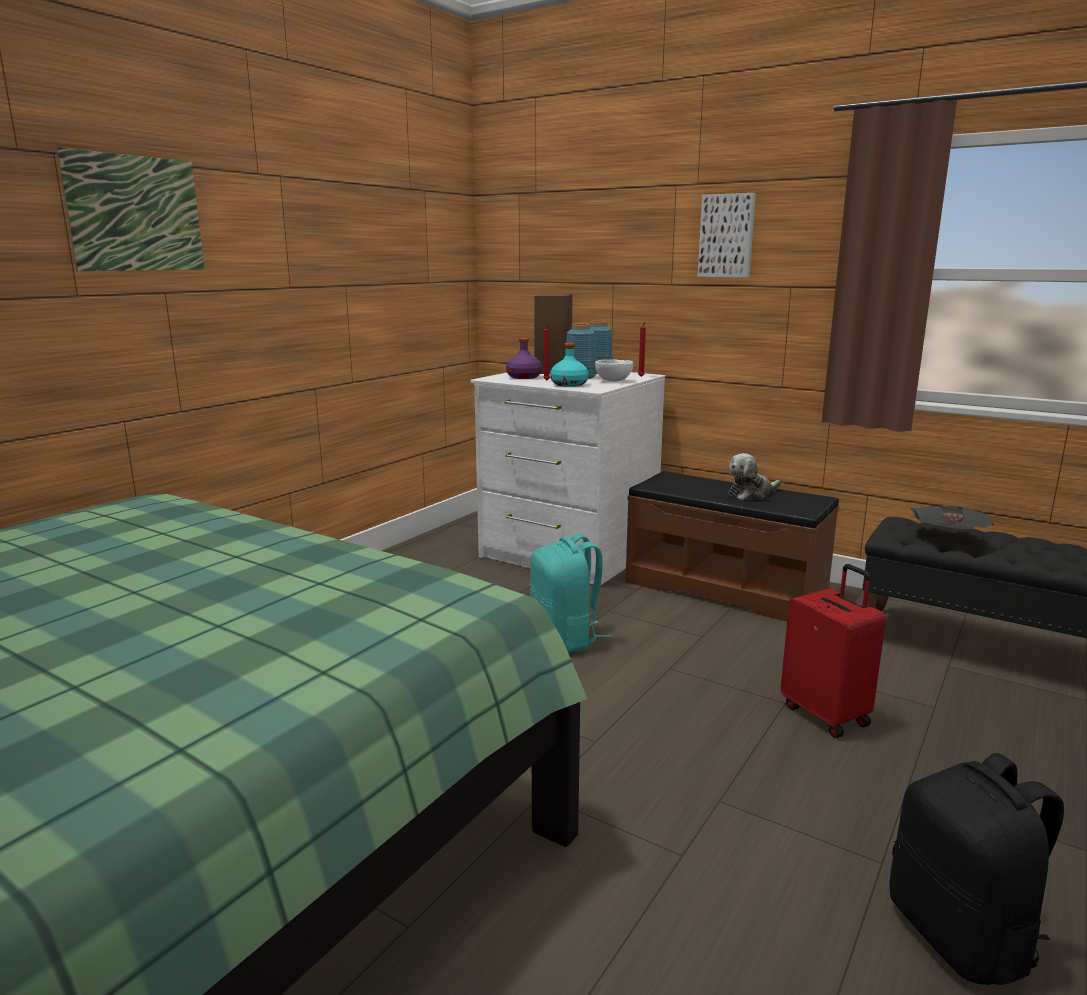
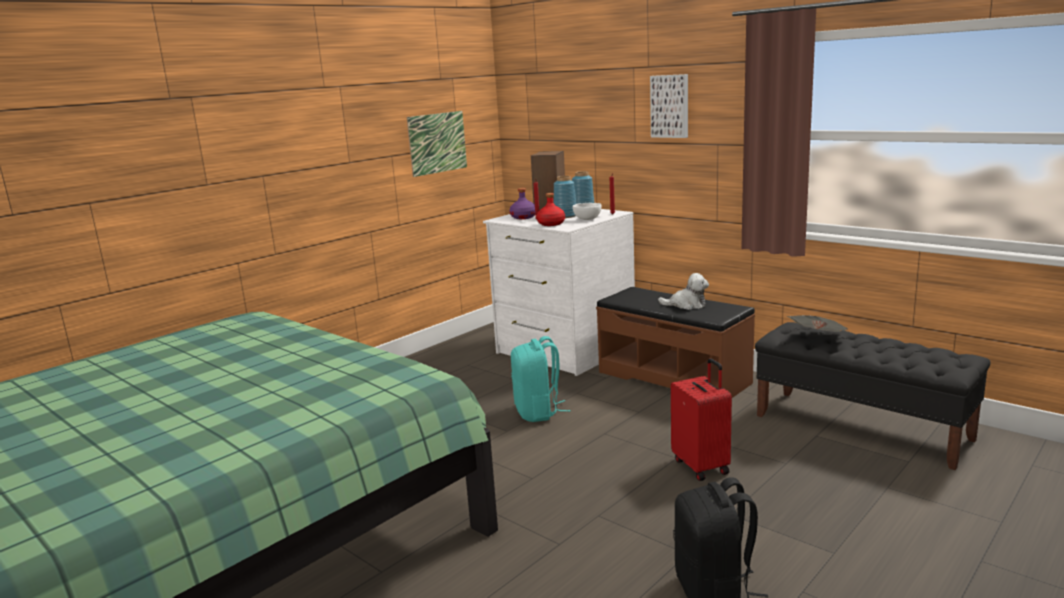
camera: 10 degrees right, 0 degrees up
(135, 213) = (242, 127): picture -> picture (437, 143)
(569, 384) = (551, 224): turquoise bottle -> red bottle
(751, 494) = (686, 305): plush toy -> plush toy turned 150 degrees counterclockwise

